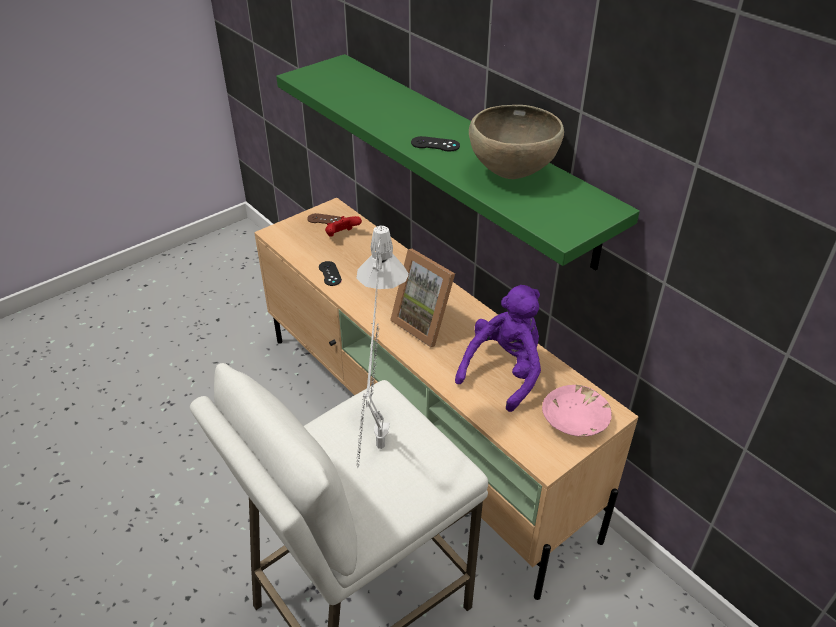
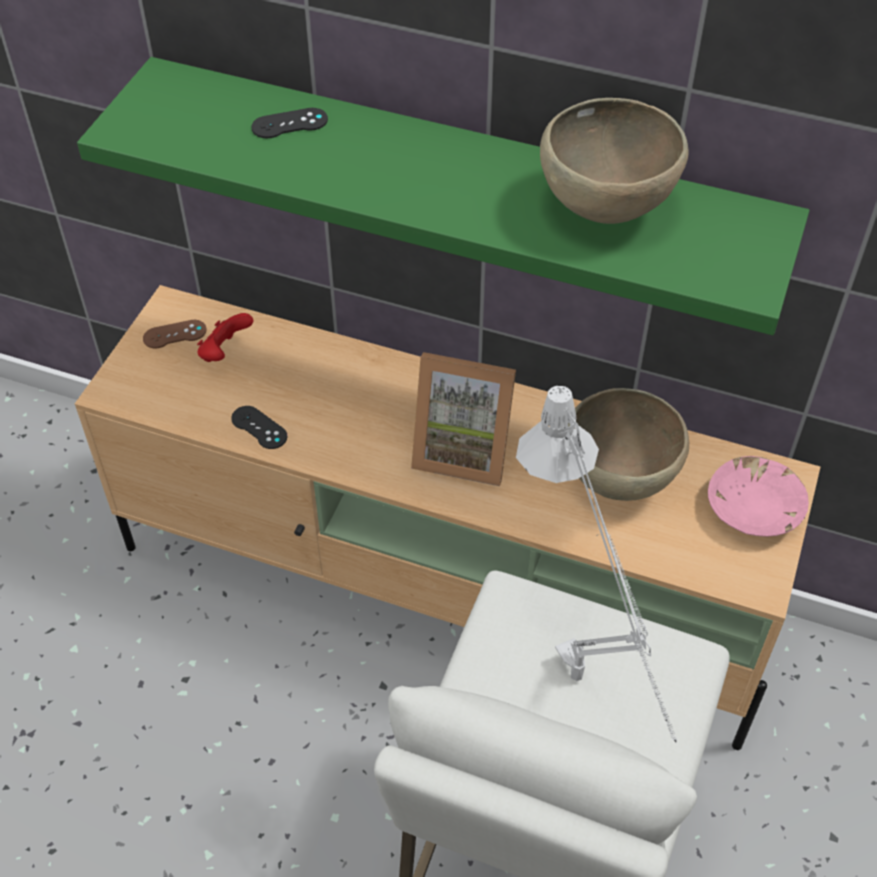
camera: 30 degrees left, 10 degrees up
(435, 144) = (456, 194): black game controller -> black game controller (289, 124)
(504, 371) = (620, 478): purple plush toy -> brown bowl

